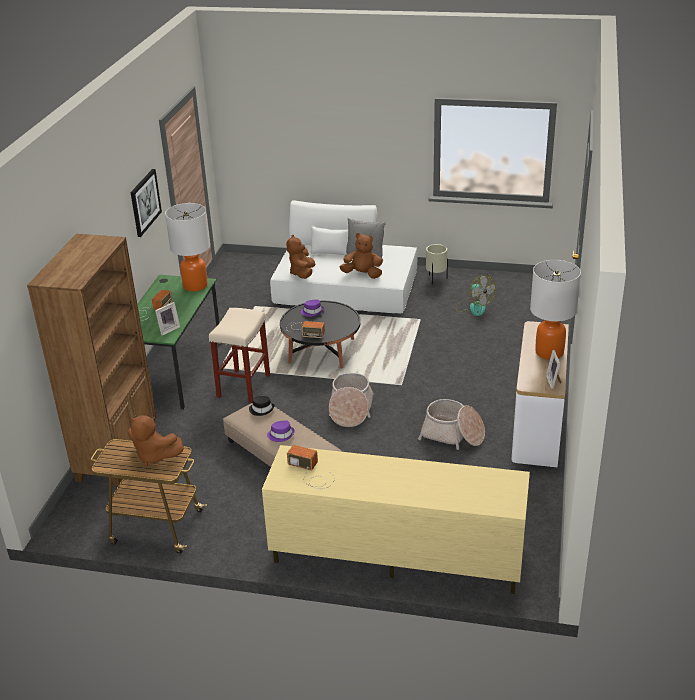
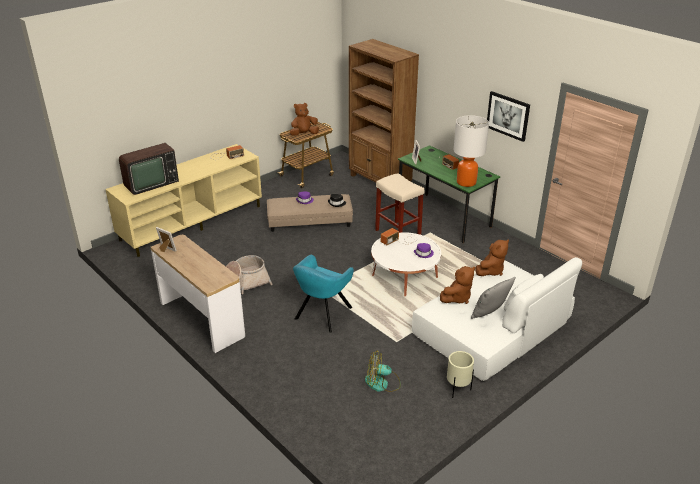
camera: 125 degrees right, 0 degrees up
(302, 273) = (491, 271): brown plush toy -> brown plush toy turned 90 degrees clockwise
(321, 351) = (404, 276): black coffee table -> white coffee table
(350, 409) = (322, 259): basket -> none
(436, 367) = (322, 315): none -> turquoise armchair
(461, 490) = (149, 183): none -> television
(549, 352) = (193, 266): table lamp -> none

